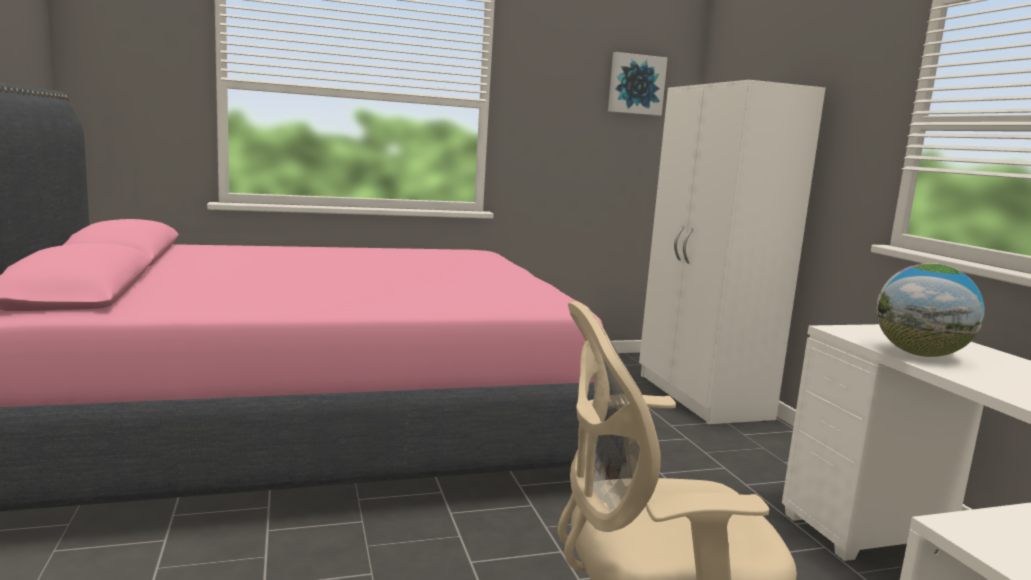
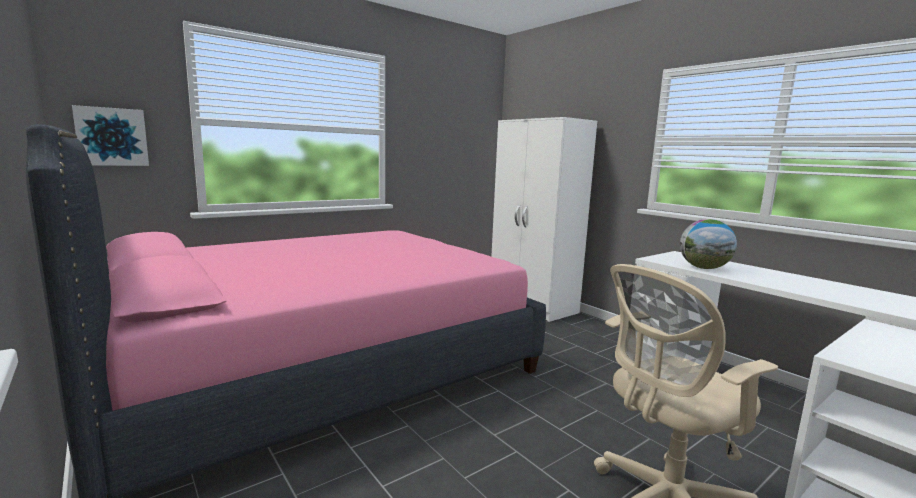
camera: 20 degrees left, 0 degrees up
(636, 84) = (469, 117): picture -> picture (112, 137)

